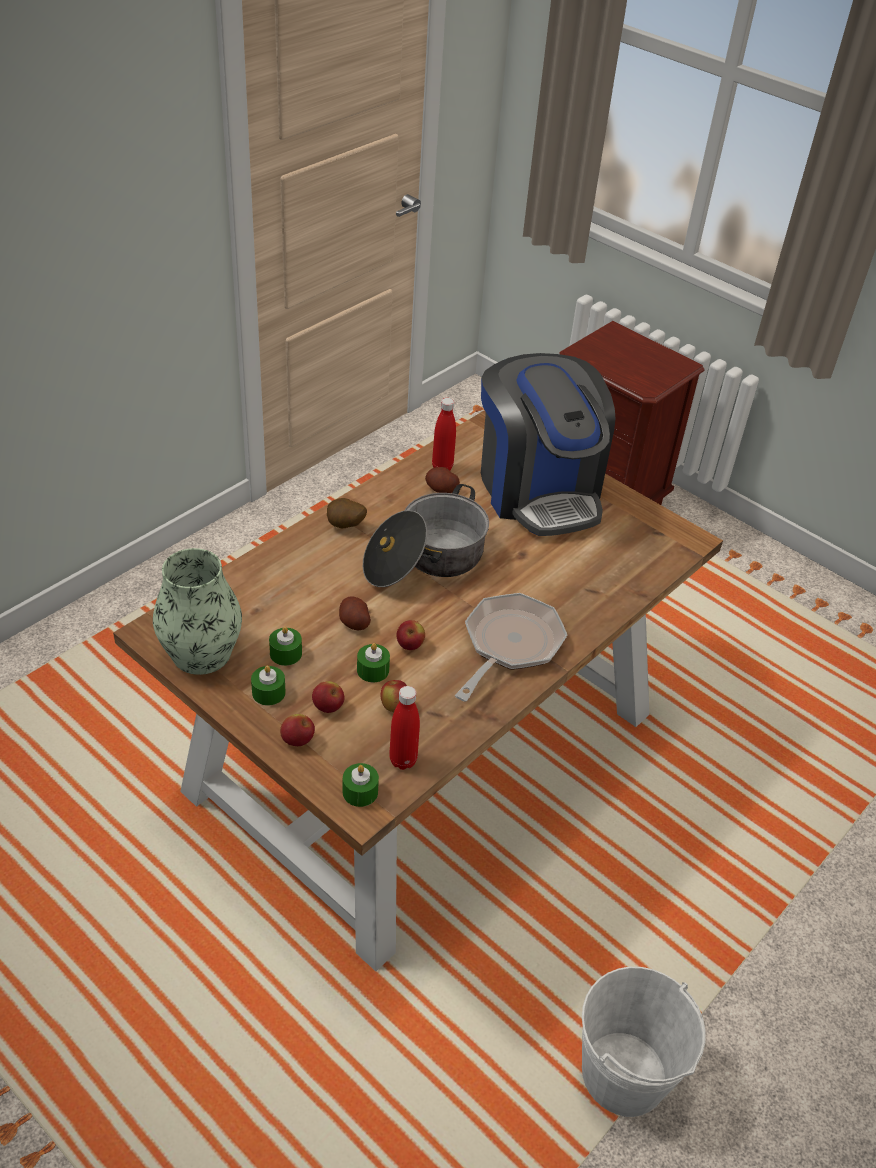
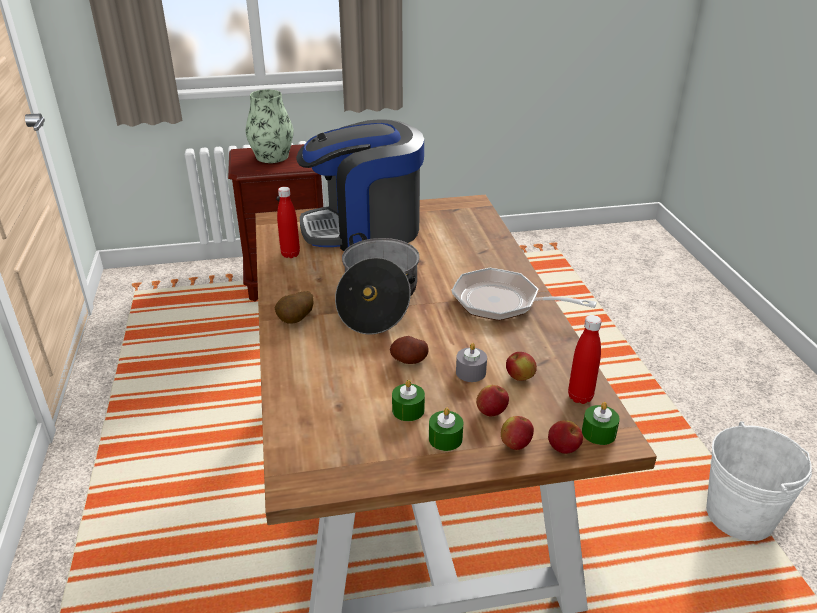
camera: 50 degrees left, 10 degrees down
(201, 653) = (357, 461): vase -> vase (272, 157)
(373, 670) = (470, 372): green candle -> grey candle
(410, 645) = (461, 344): apple -> apple (563, 449)
(441, 489) = (313, 264): potato -> none
(509, 645) = (503, 302): frying pan -> frying pan turned 45 degrees counterclockwise
(539, 490) = (364, 230): coffee machine -> coffee machine turned 150 degrees clockwise

